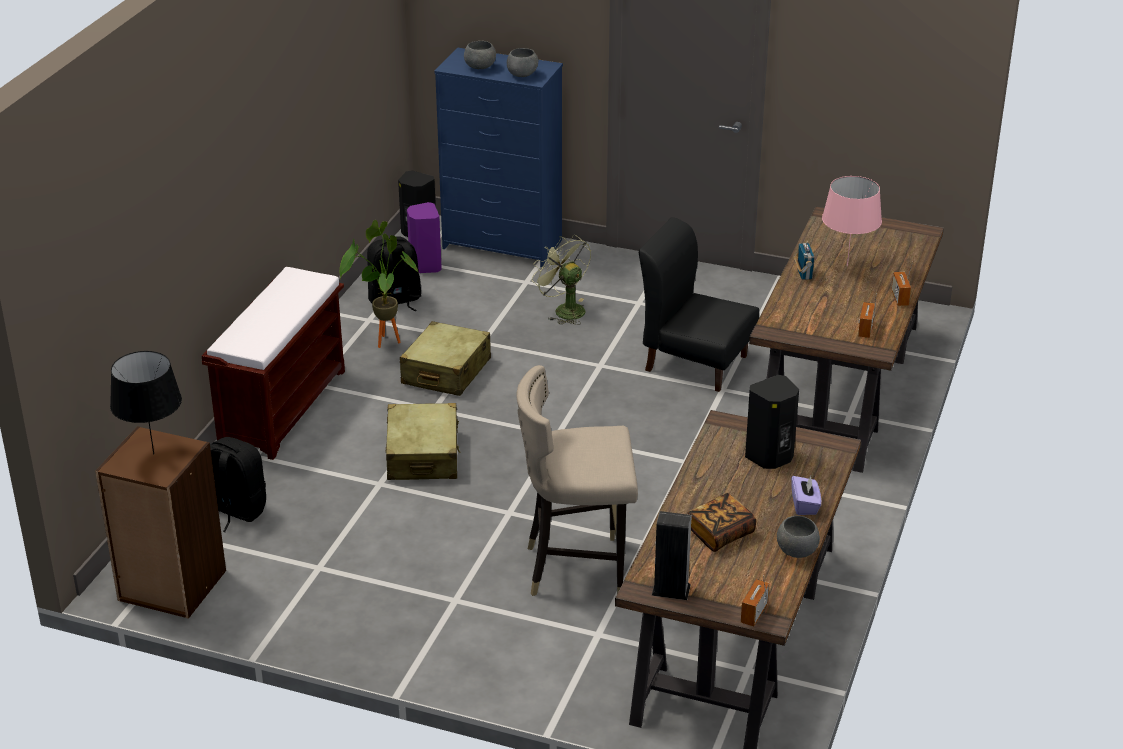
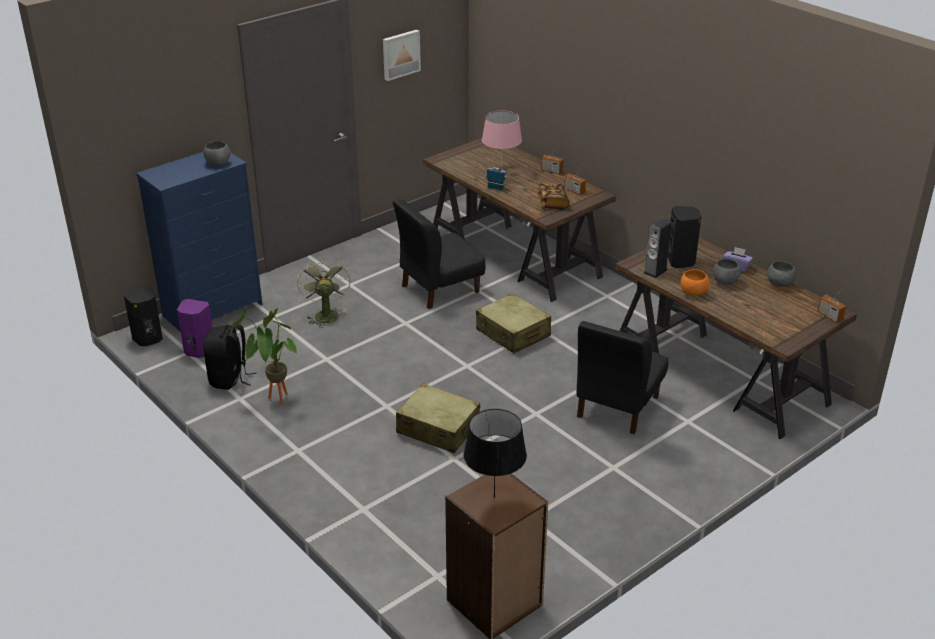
camera: 60 degrees left, 0 degrees up
(234, 511) = (425, 541): black backpack -> none
(283, 407) = (312, 475): brown bench -> none
(446, 372) = (346, 386): beige suitcase -> beige suitcase (513, 333)
(480, 67) = (183, 174): grey bowl -> grey bowl (725, 282)
(564, 310) = (325, 314): green fan -> green fan turned 90 degrees clockwise
(577, 569) = (617, 407): beige stool -> black chair
(671, 590) = (792, 335): speaker -> speaker (655, 271)
(699, 486) = (693, 292): none -> orange bowl
(720, 533) = (746, 301): book -> book (552, 203)
(849, 58) = (400, 54): none -> picture

